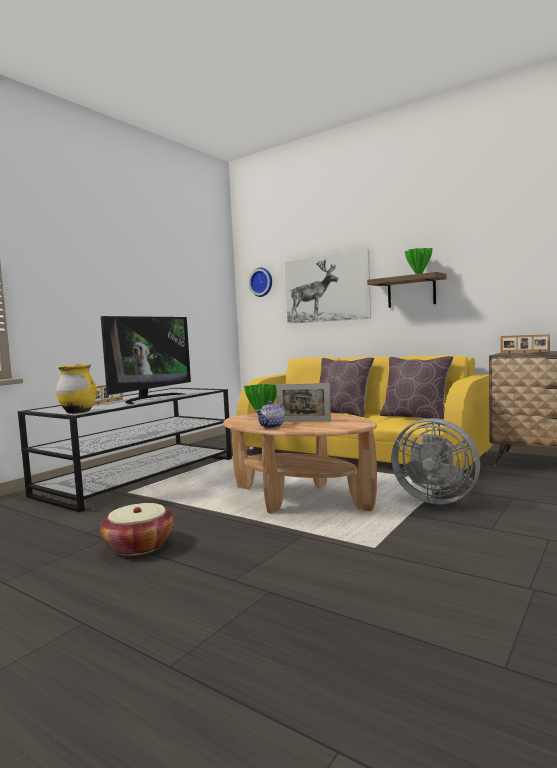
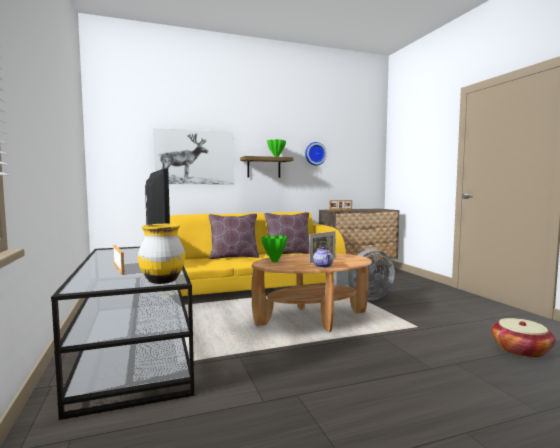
camera: 55 degrees left, 0 degrees up
(139, 546) = (333, 384): basket -> basket (521, 350)
(262, 282) = (123, 143): wall clock -> wall clock (315, 154)

